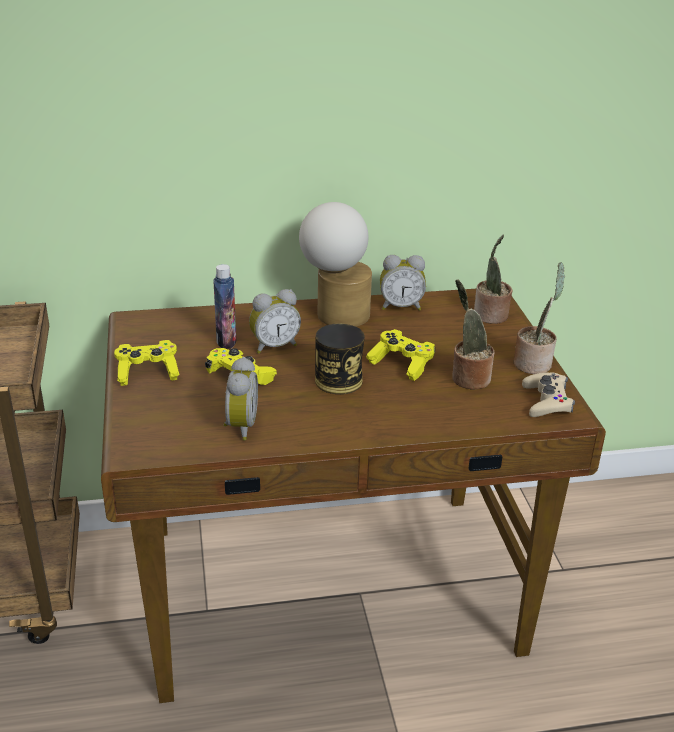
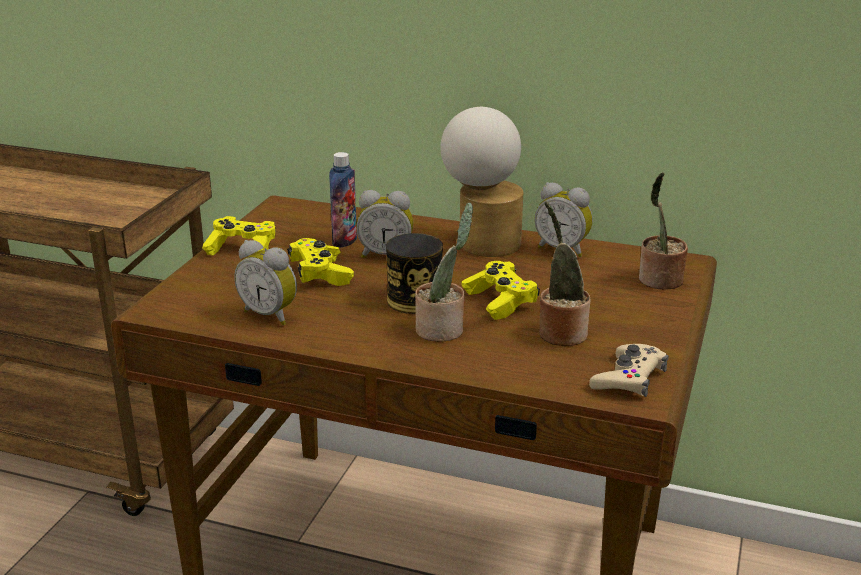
camera: 30 degrees right, 5 degrees down
(239, 426) = (271, 314): alarm clock -> alarm clock turned 90 degrees clockwise
(534, 363) = (658, 337): potted plant -> potted plant (443, 329)

